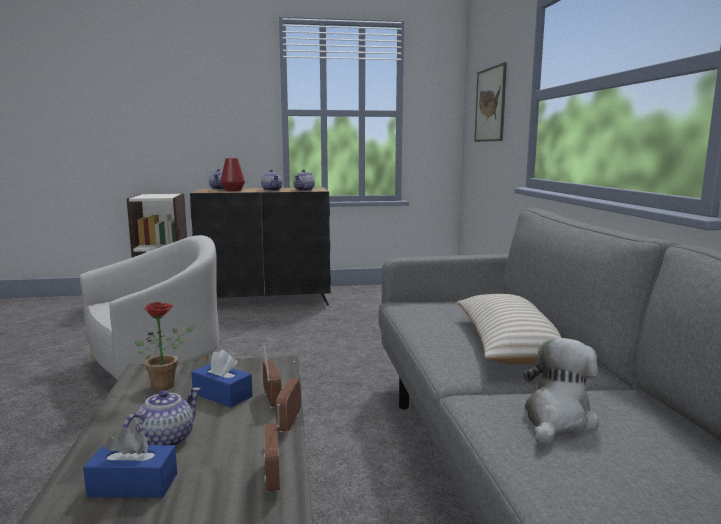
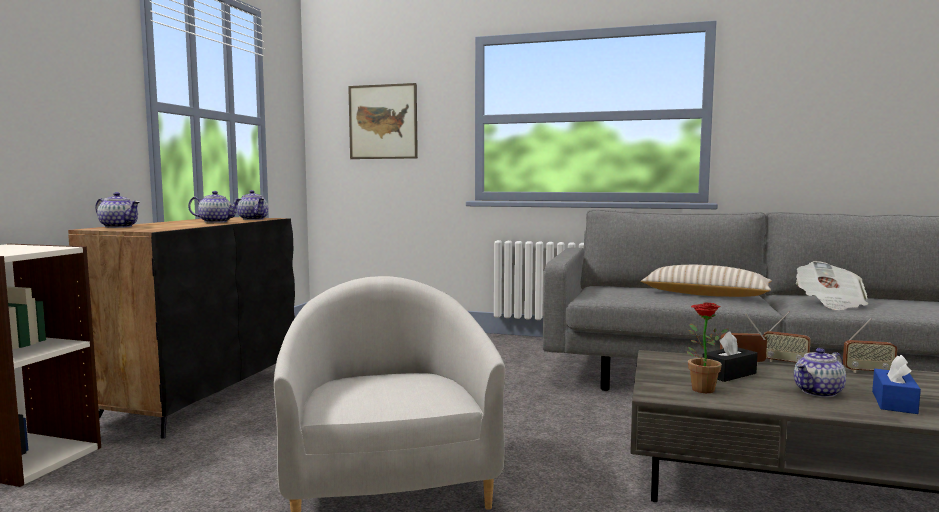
camera: 65 degrees left, 5 degrees down
(166, 439) = (818, 392): teapot -> teapot turned 90 degrees counterclockwise
(222, 395) = (729, 374): blue tissue box -> black tissue box
(233, 190) = (172, 226): red vase -> none
(557, 419) = (829, 303): plush toy -> newspaper

